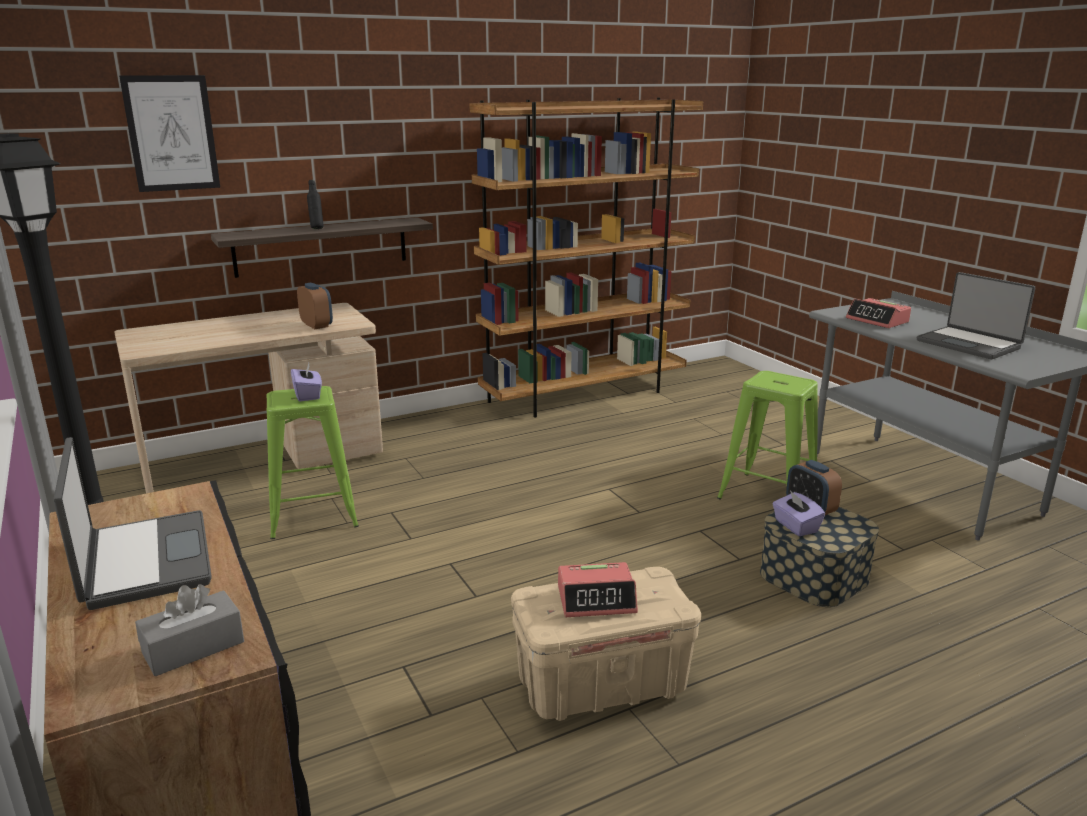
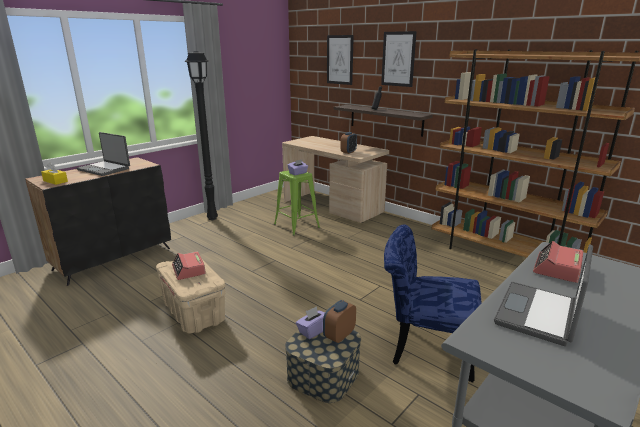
camera: 70 degrees right, 0 degrees up
(143, 561) = (105, 169): laptop -> laptop turned 75 degrees clockwise
(193, 647) = (55, 181): grey tissue box -> yellow tissue box
(331, 123) = (398, 59): none -> picture
(768, 496) = (424, 347): green stool -> blue chair

